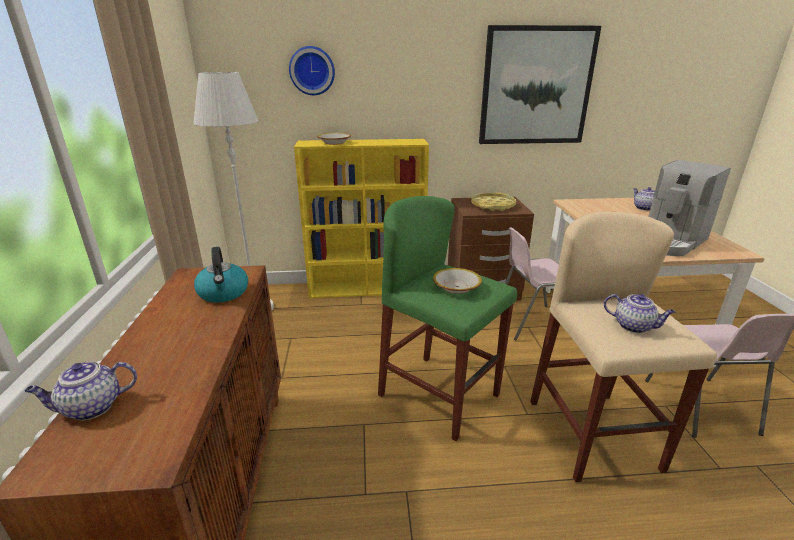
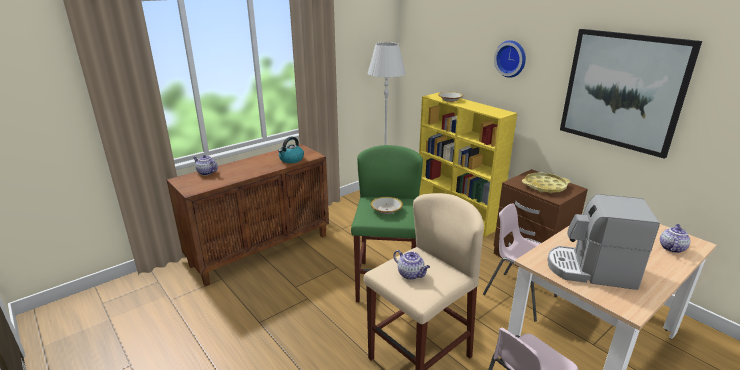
camera: 55 degrees right, 0 degrees up
(312, 71) = (454, 47): wall clock -> wall clock (511, 58)
(634, 326) = (411, 274): teapot -> teapot turned 45 degrees counterclockwise

